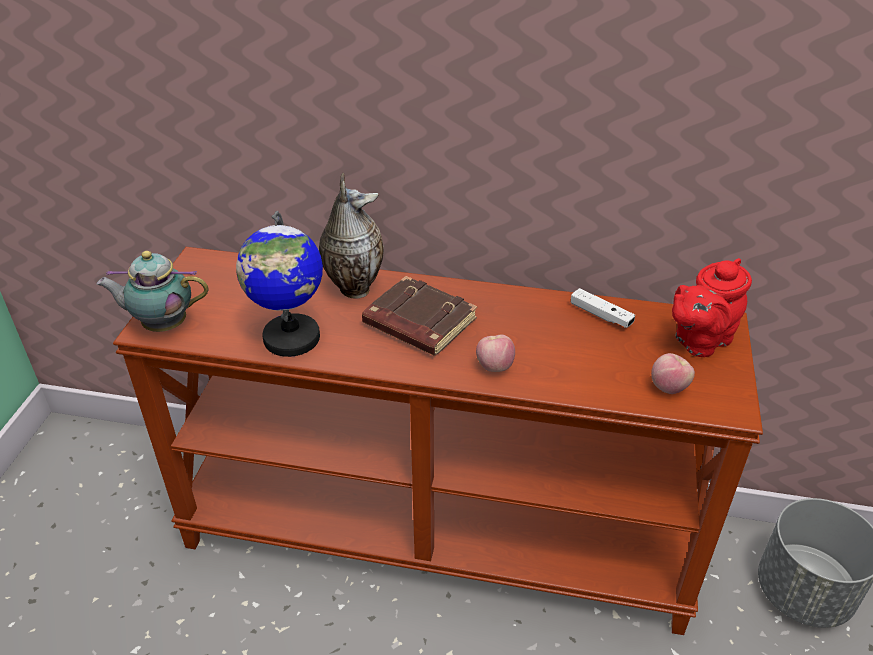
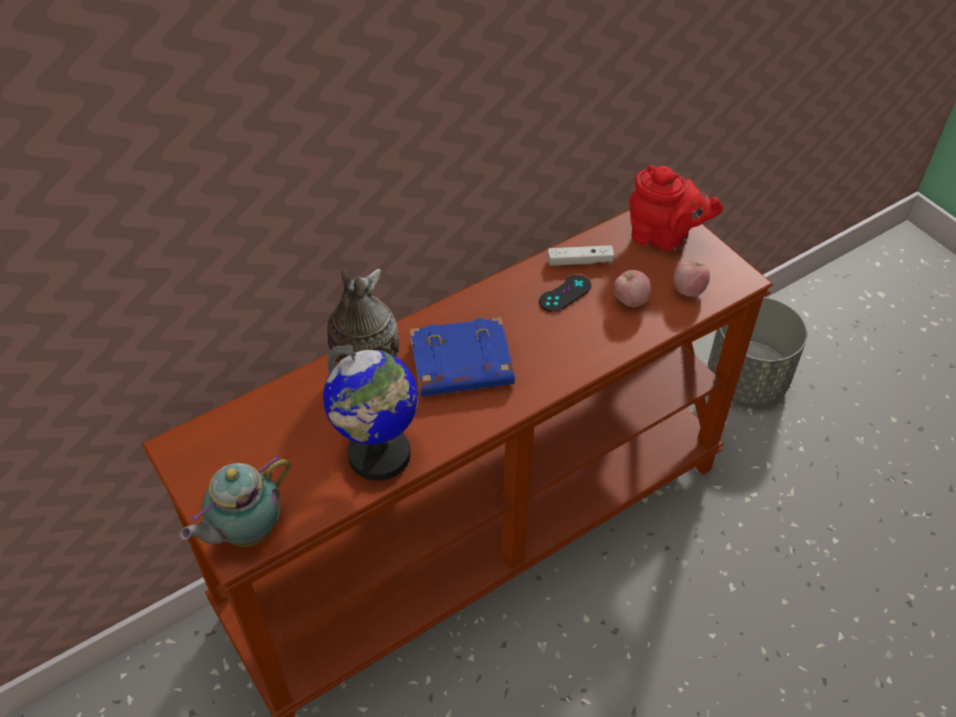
camera: 45 degrees left, 10 degrees up
(418, 323) = (460, 365): brown book -> blue book
(494, 366) = (562, 360): apple -> apple (630, 301)
(558, 328) = (565, 294): none -> black game controller
(699, 341) = (664, 238): red teapot -> red teapot turned 75 degrees counterclockwise

